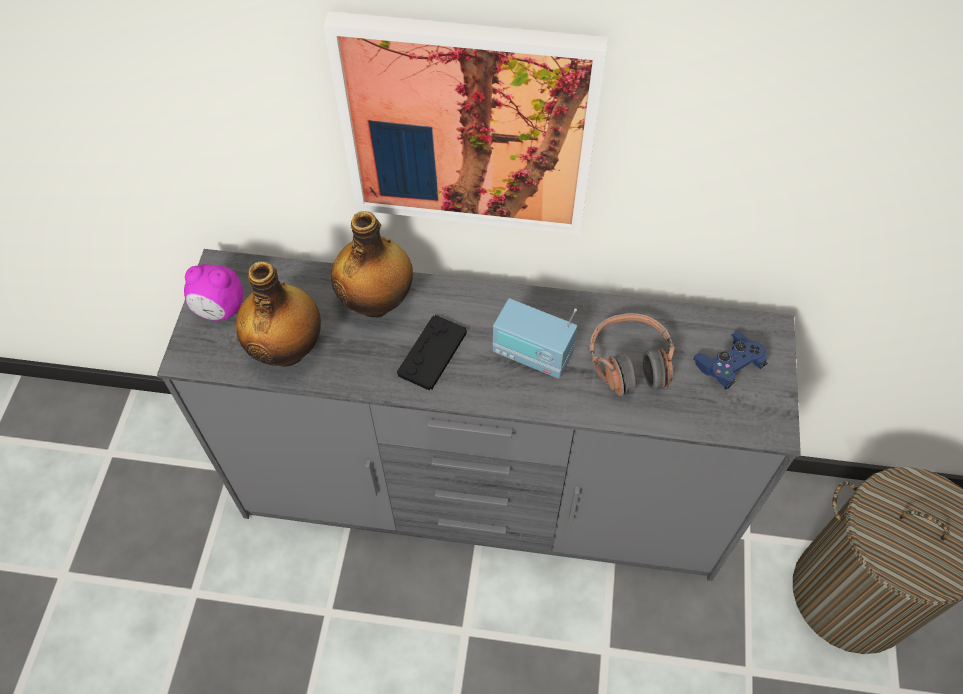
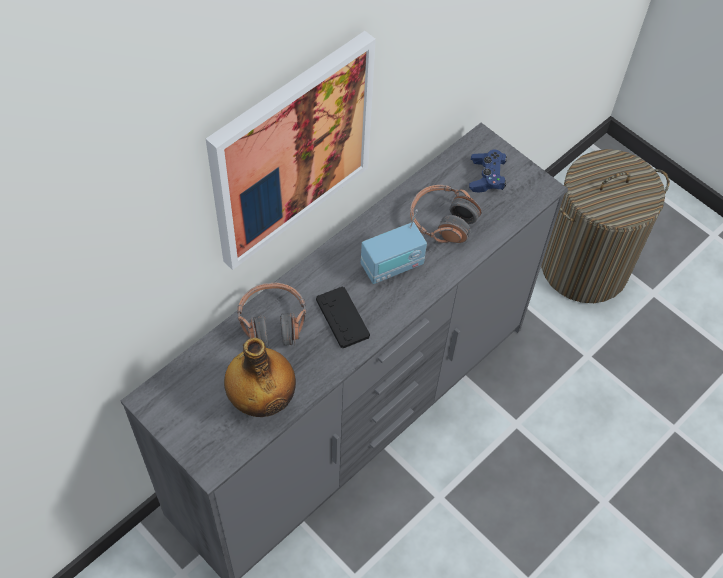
camera: 55 degrees left, 0 degrees up
(220, 310) = (188, 421): alarm clock -> none
(377, 302) = (272, 322): bottle -> headphones

